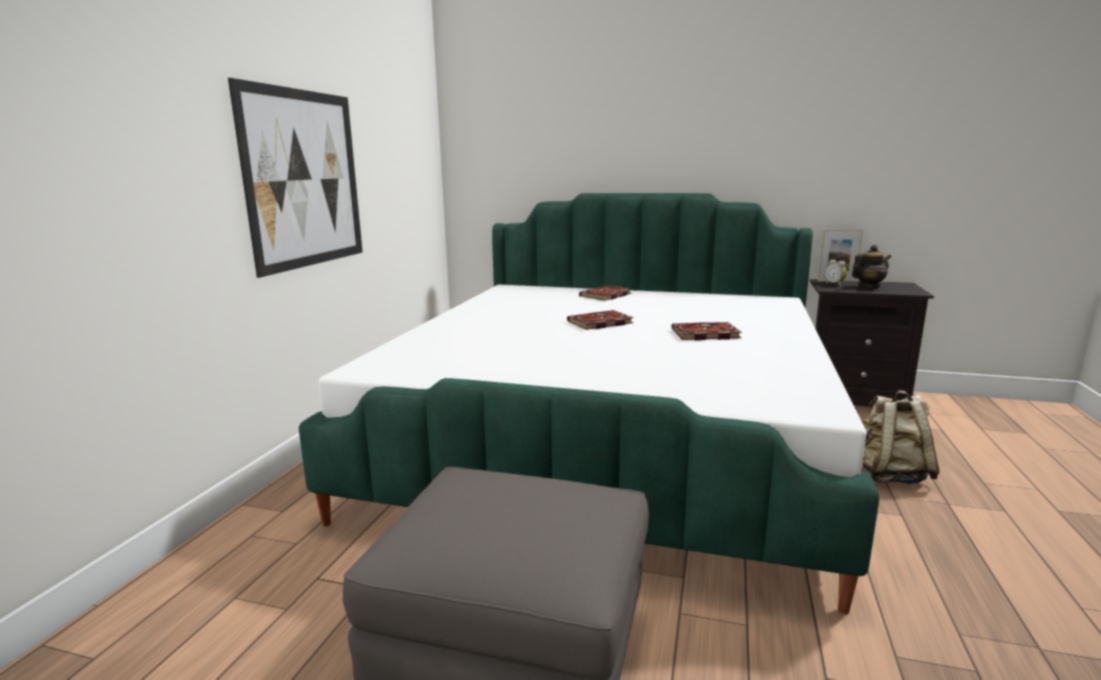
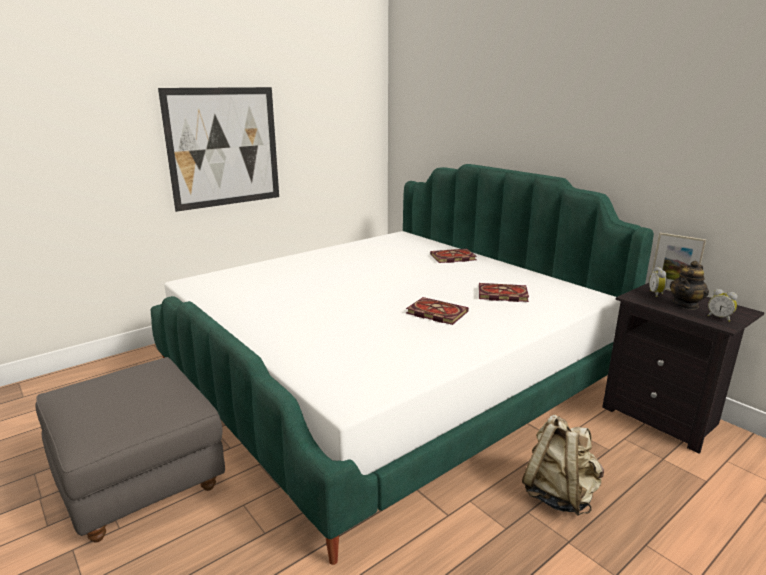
camera: 35 degrees right, 5 degrees up
(599, 323) = (387, 282): book -> book (501, 295)
(868, 287) = (685, 305): teapot -> teapot turned 120 degrees clockwise
(904, 289) = (719, 318): none -> alarm clock

